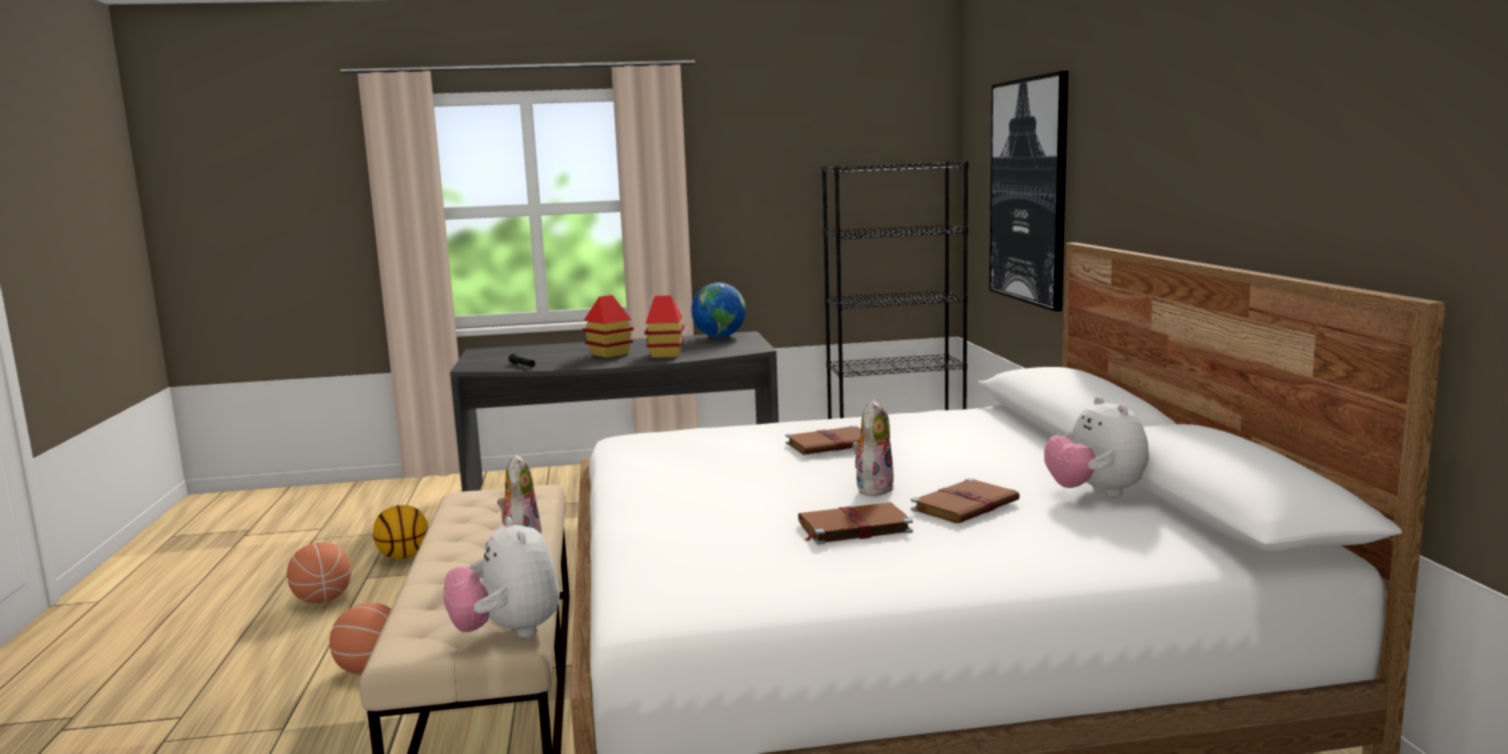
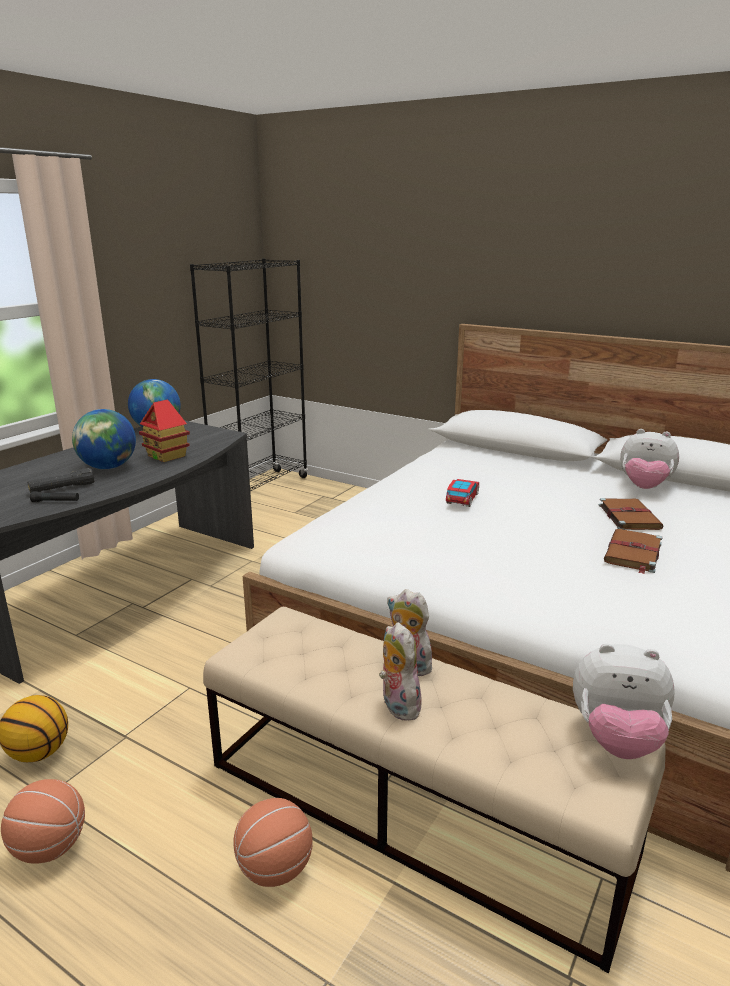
camera: 50 degrees left, 10 degrees up
(547, 360) = (62, 488): none -> black flashlight
(609, 354) = (108, 467): toy house -> globe
(832, 444) = (462, 499): brown book -> toy car
(873, 488) = (565, 523): plush toy -> plush toy (397, 705)
(1028, 191) = (384, 285): picture -> none

